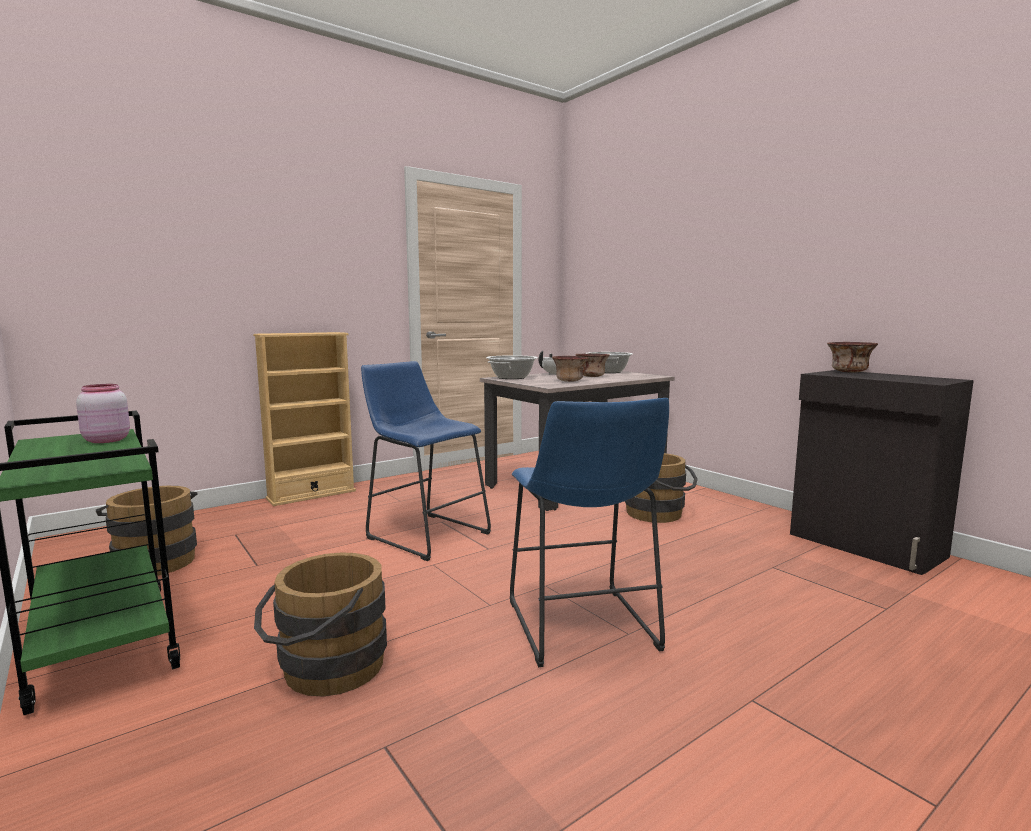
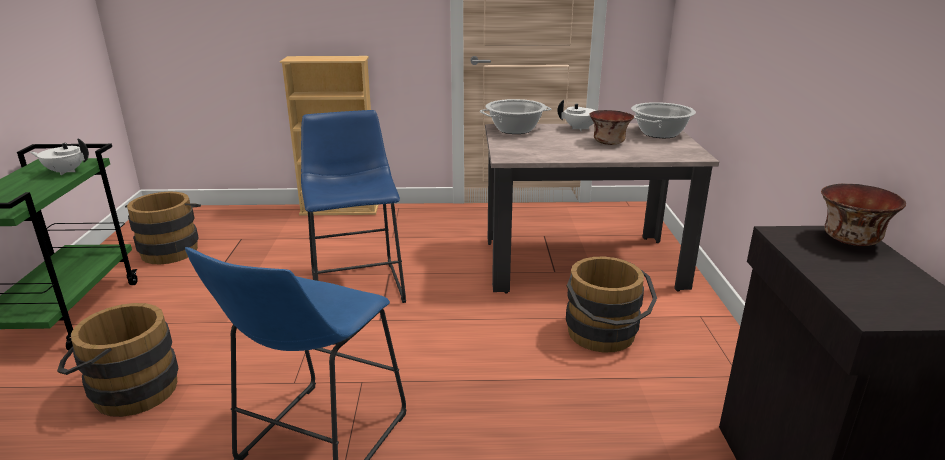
camera: 35 degrees right, 15 degrees up
(105, 440) = (65, 171): pink jar -> white teapot
(569, 381) = (554, 149): bowl -> none

